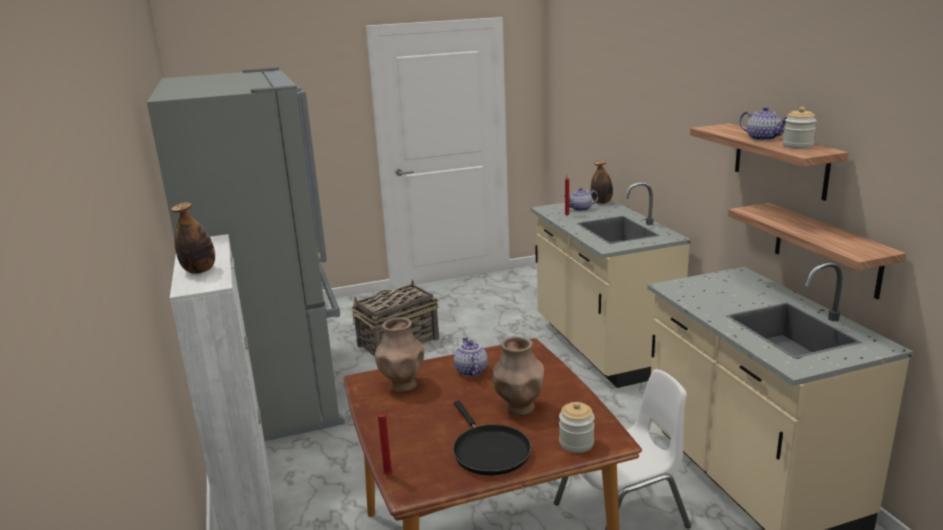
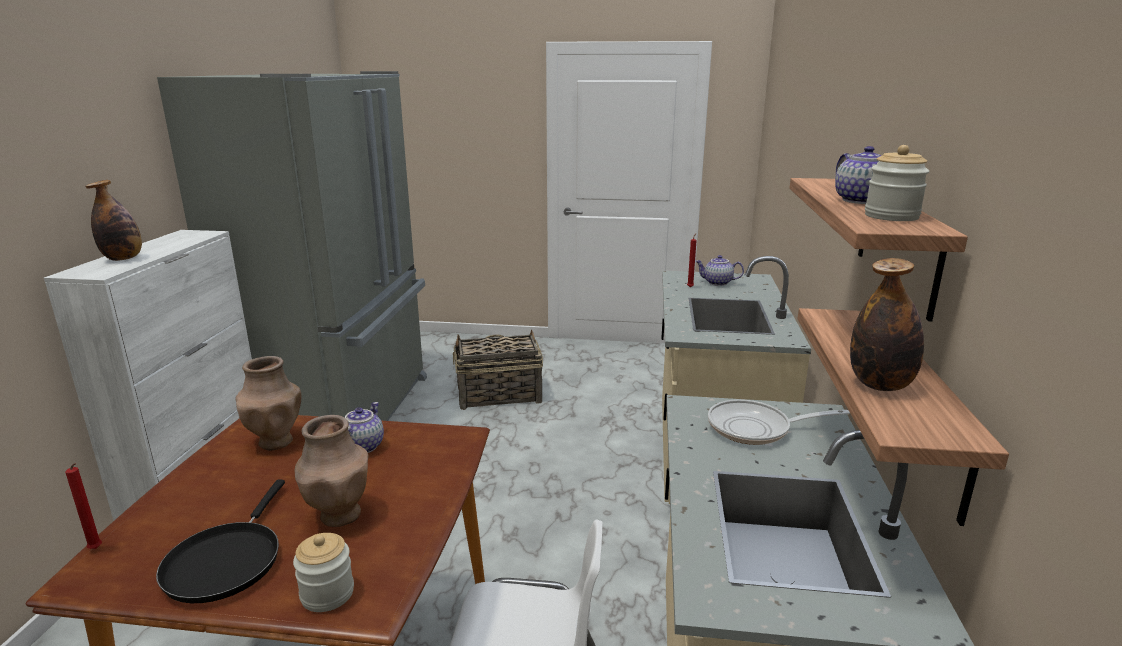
camera: 25 degrees right, 0 degrees up
(601, 202) = (754, 280): bottle -> bottle (880, 385)
(718, 289) = (756, 428): none -> frying pan

